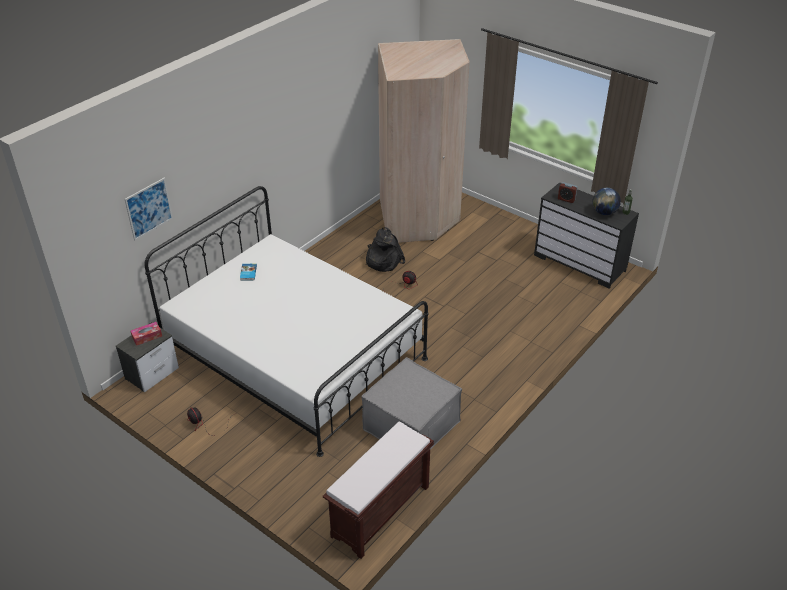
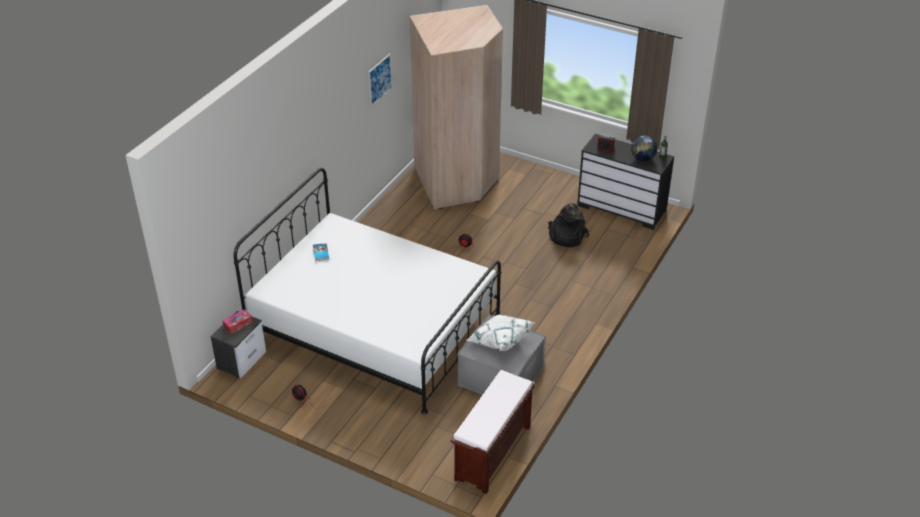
camera: 10 degrees left, 0 degrees up
(149, 208) = (235, 202): picture -> picture (380, 79)
(382, 261) = (433, 227): black backpack -> black backpack (566, 236)
(410, 387) = (499, 340): none -> white pillow

